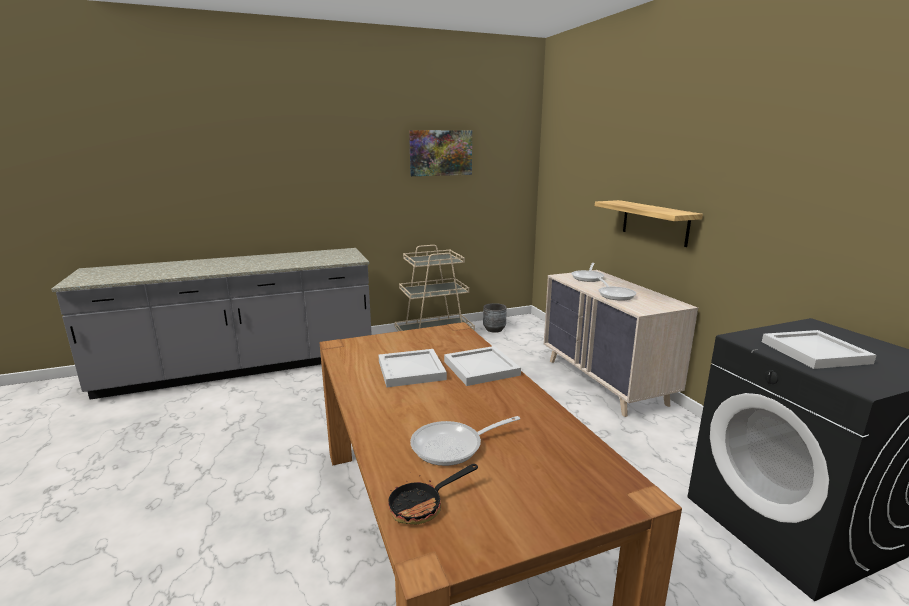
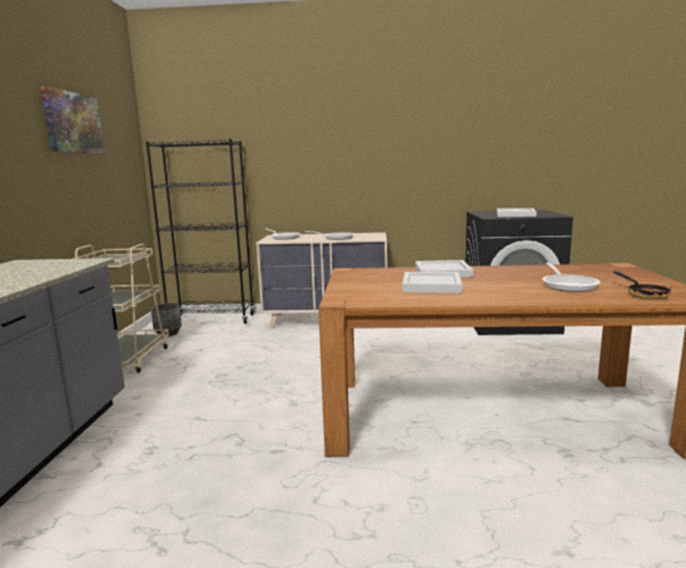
camera: 65 degrees left, 5 degrees down
(541, 333) = (212, 319): none -> black bookcase
(654, 222) = (328, 179): shelf -> none

